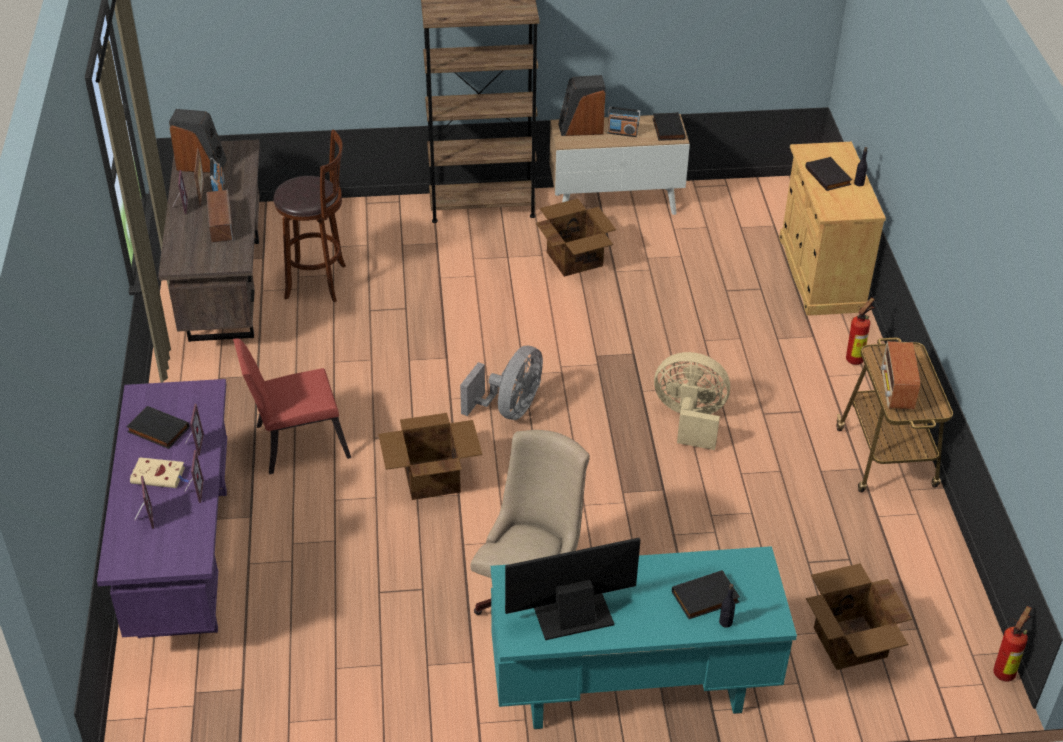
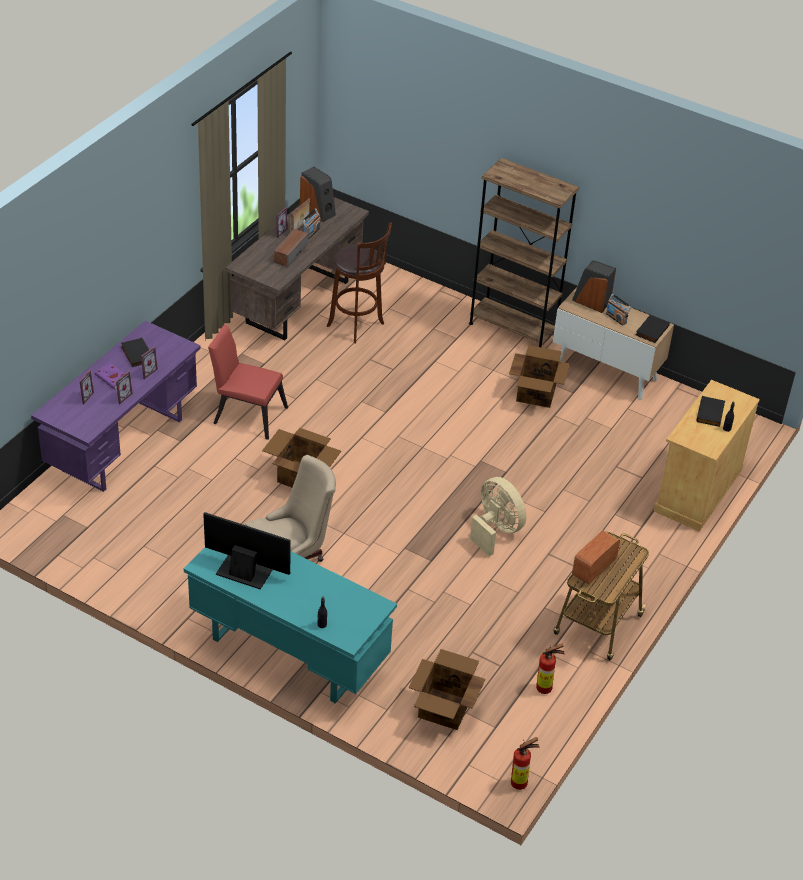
camera: 35 degrees right, 0 degrees up
(160, 476) = (113, 379): beige book -> purple book
(510, 409) = (390, 463): grey fan -> none
(705, 598) = (325, 606): black book -> none
(856, 358) = (654, 556): fire extinguisher -> fire extinguisher (546, 688)

